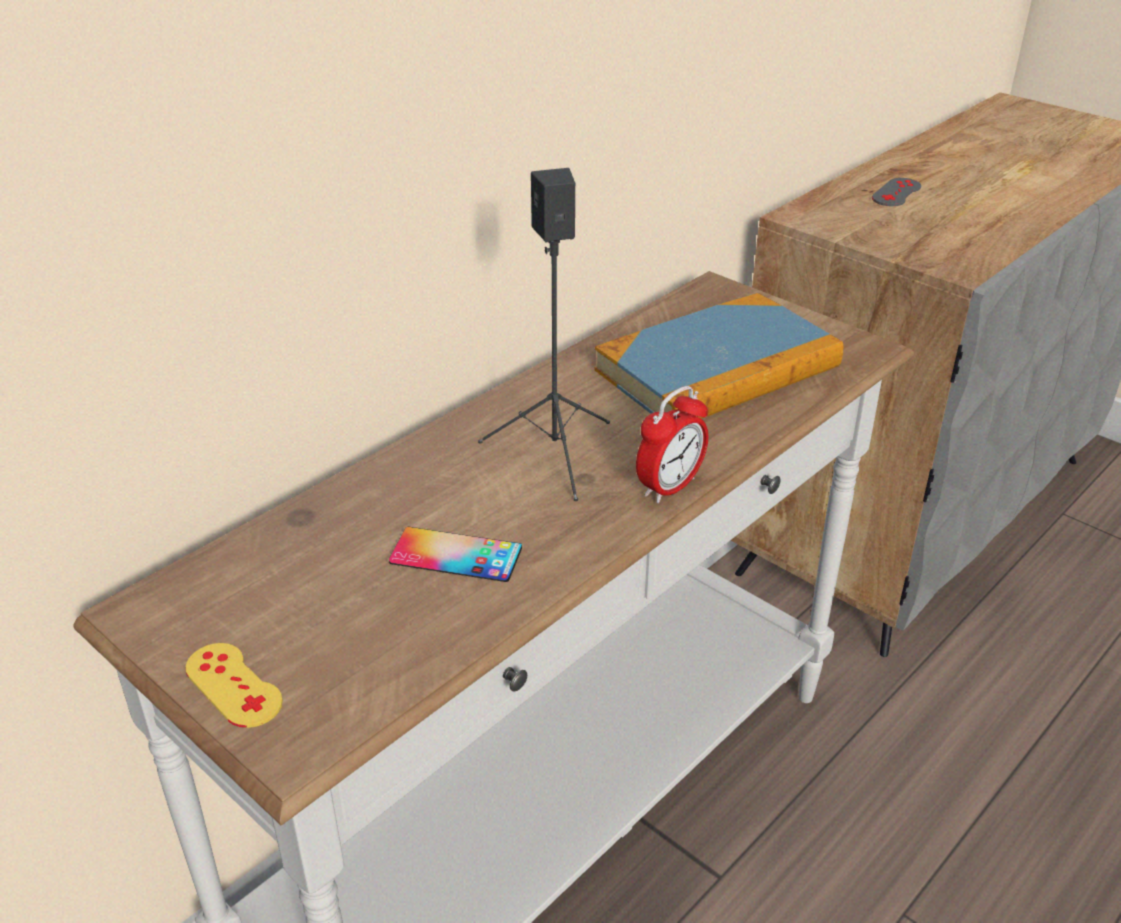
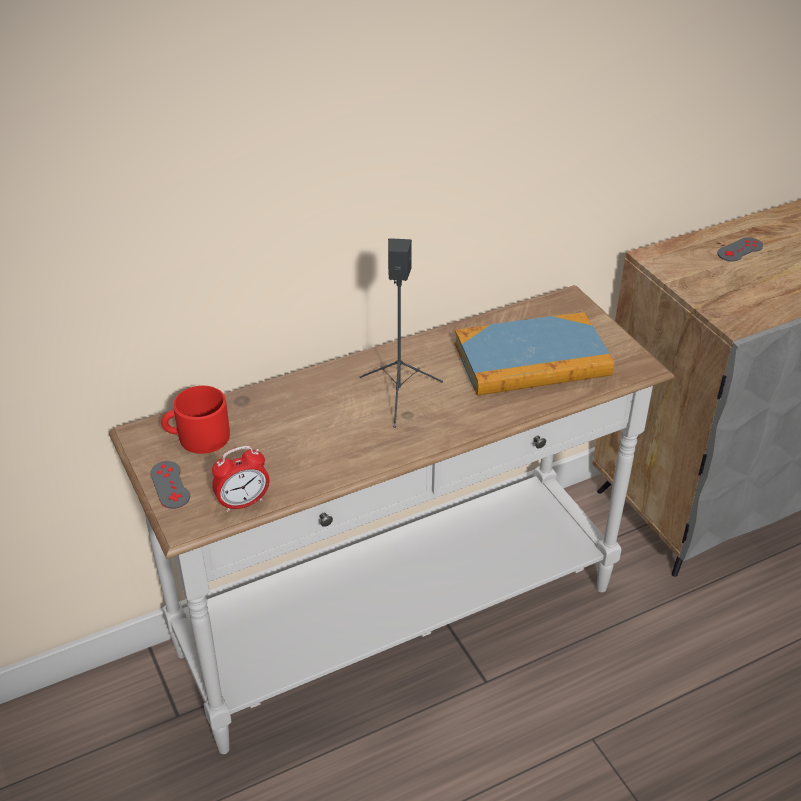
camera: 20 degrees right, 5 degrees up
(233, 685) = (170, 485): yellow game controller -> grey game controller
(249, 592) = (197, 437): none -> red mug
(456, 555) = (312, 443): phone -> none
(670, 487) = (453, 432): alarm clock -> alarm clock (243, 502)

